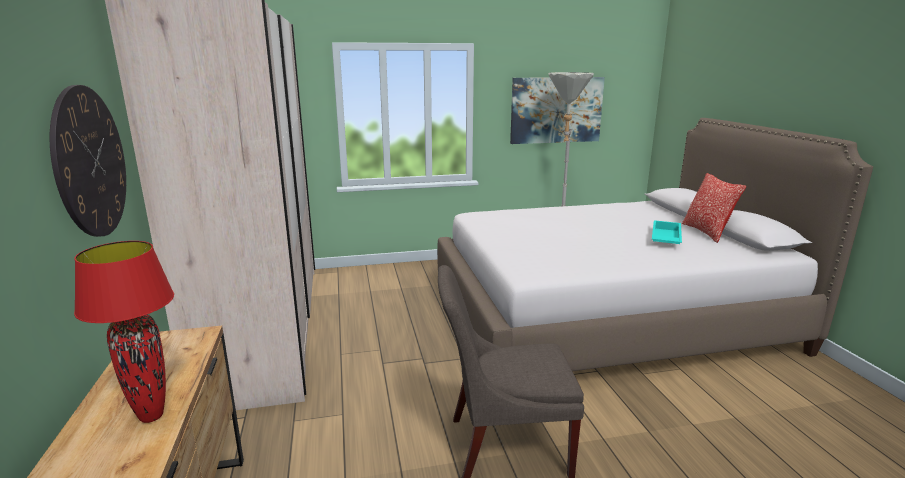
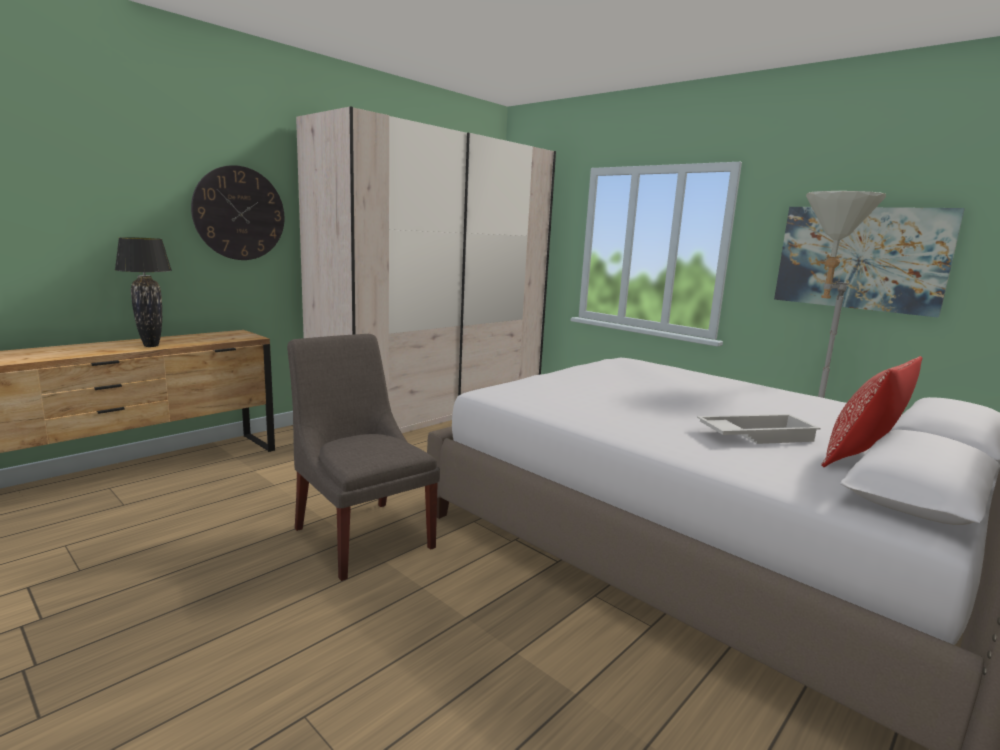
camera: 55 degrees right, 5 degrees down
(152, 416) = (151, 346): red table lamp -> black table lamp
(664, 238) = (755, 435): turquoise tray -> white tray

